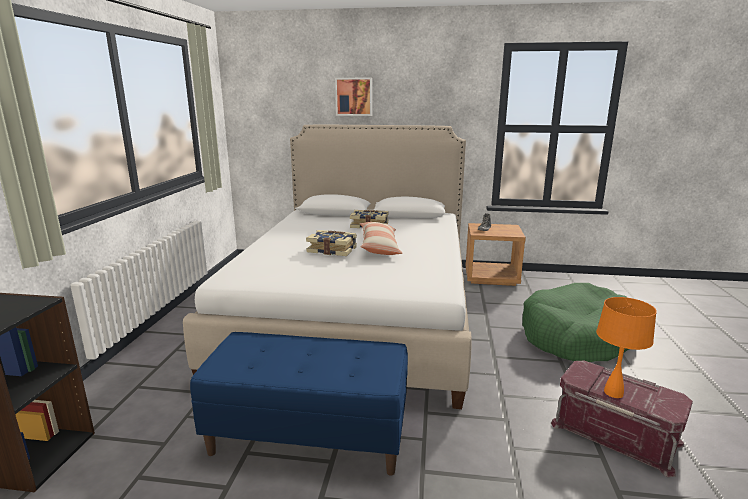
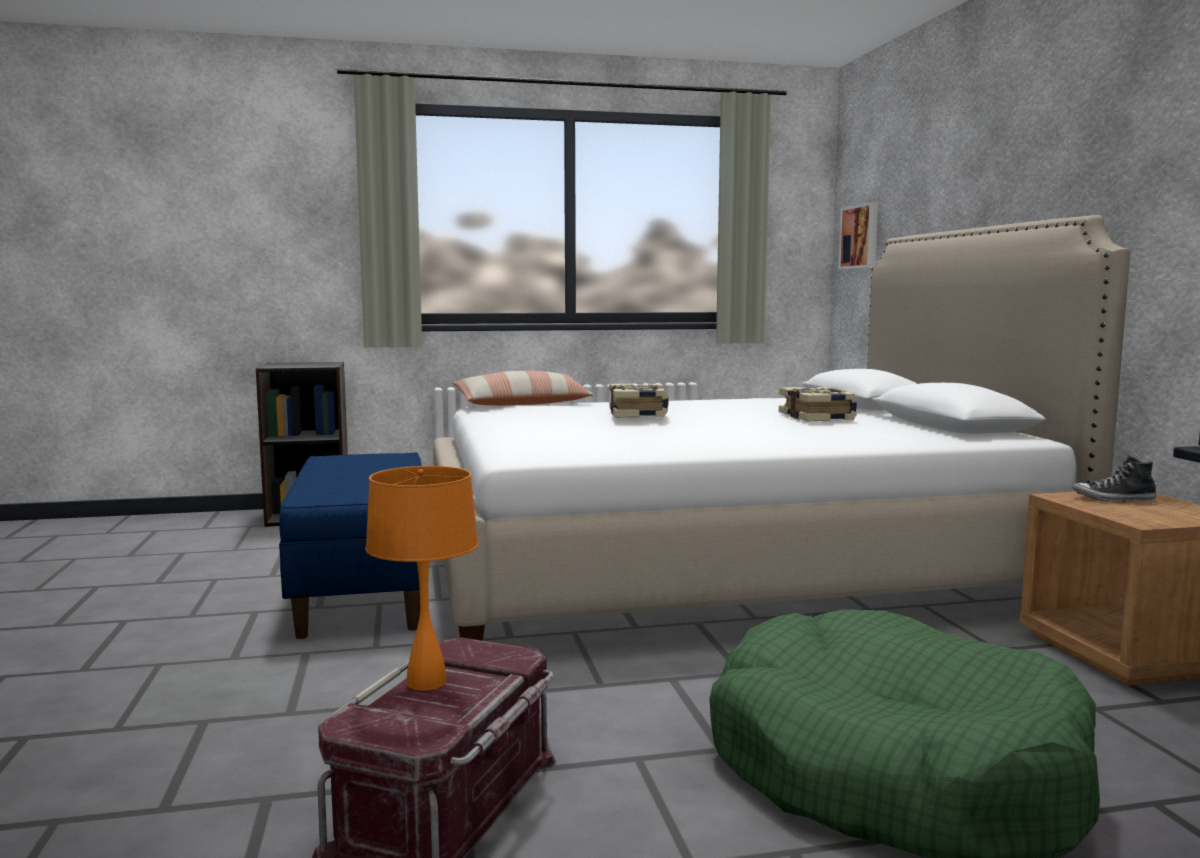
camera: 70 degrees right, 10 degrees down
(354, 96) = (966, 174): picture -> picture (861, 237)
(379, 246) = (701, 427): pillow -> pillow (522, 404)

